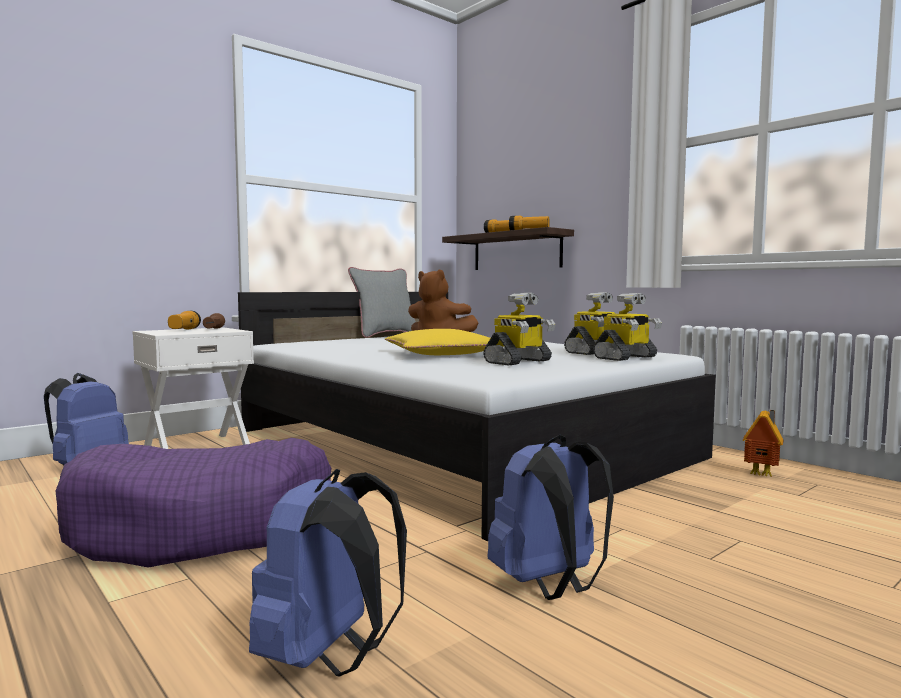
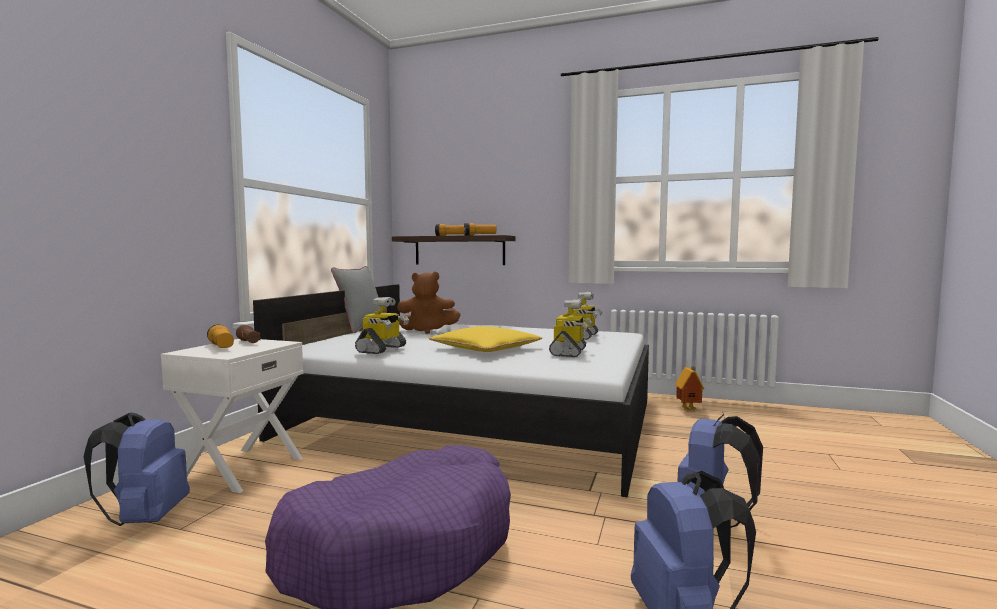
camera: 30 degrees left, 0 degrees up
(626, 358) = (616, 340): toy robot -> toy robot (382, 349)

